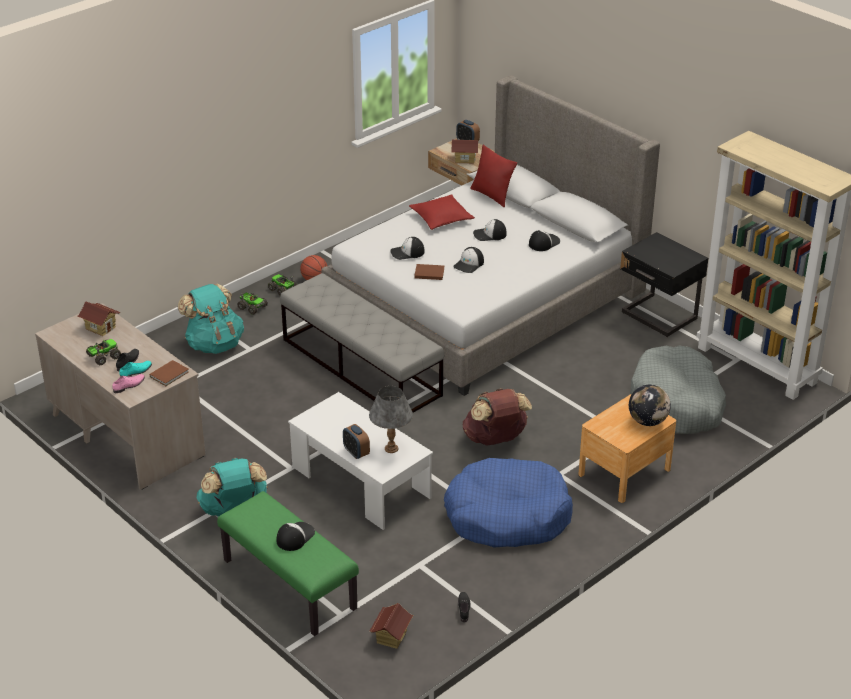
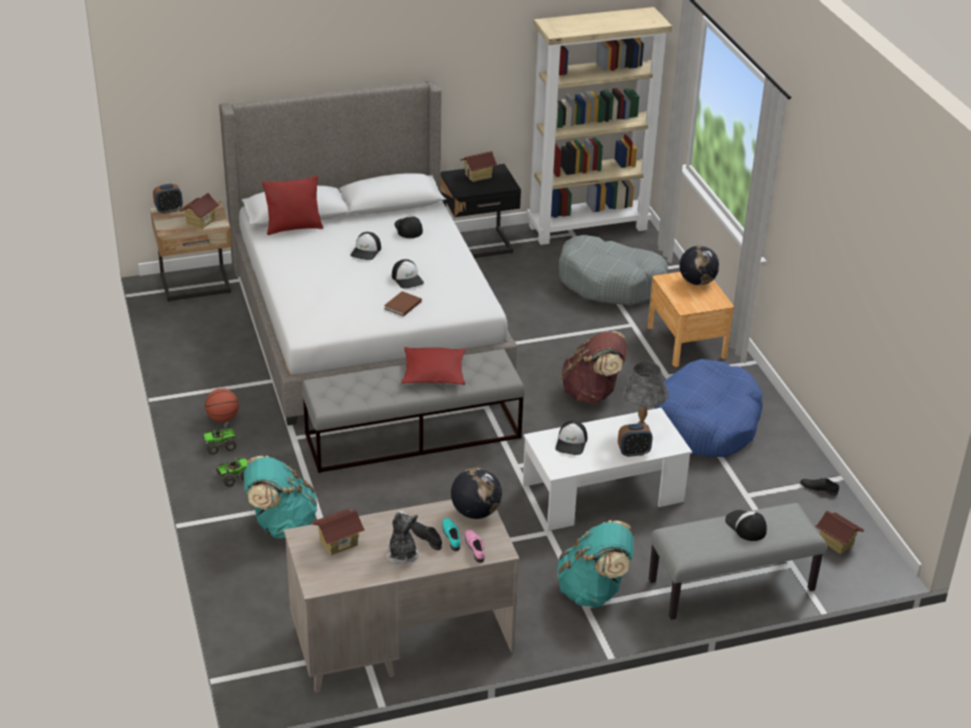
camera: 65 degrees left, 0 degrees up
(103, 357) = (402, 554): toy truck -> plush toy
(170, 374) = (476, 512): brown book -> globe
(288, 585) = (731, 586): green bench -> grey bench
(407, 252) = (355, 305): cap -> cap (571, 443)
(441, 218) = (307, 268): red pillow -> red pillow (434, 373)
(671, 251) = (478, 176): none -> toy house

